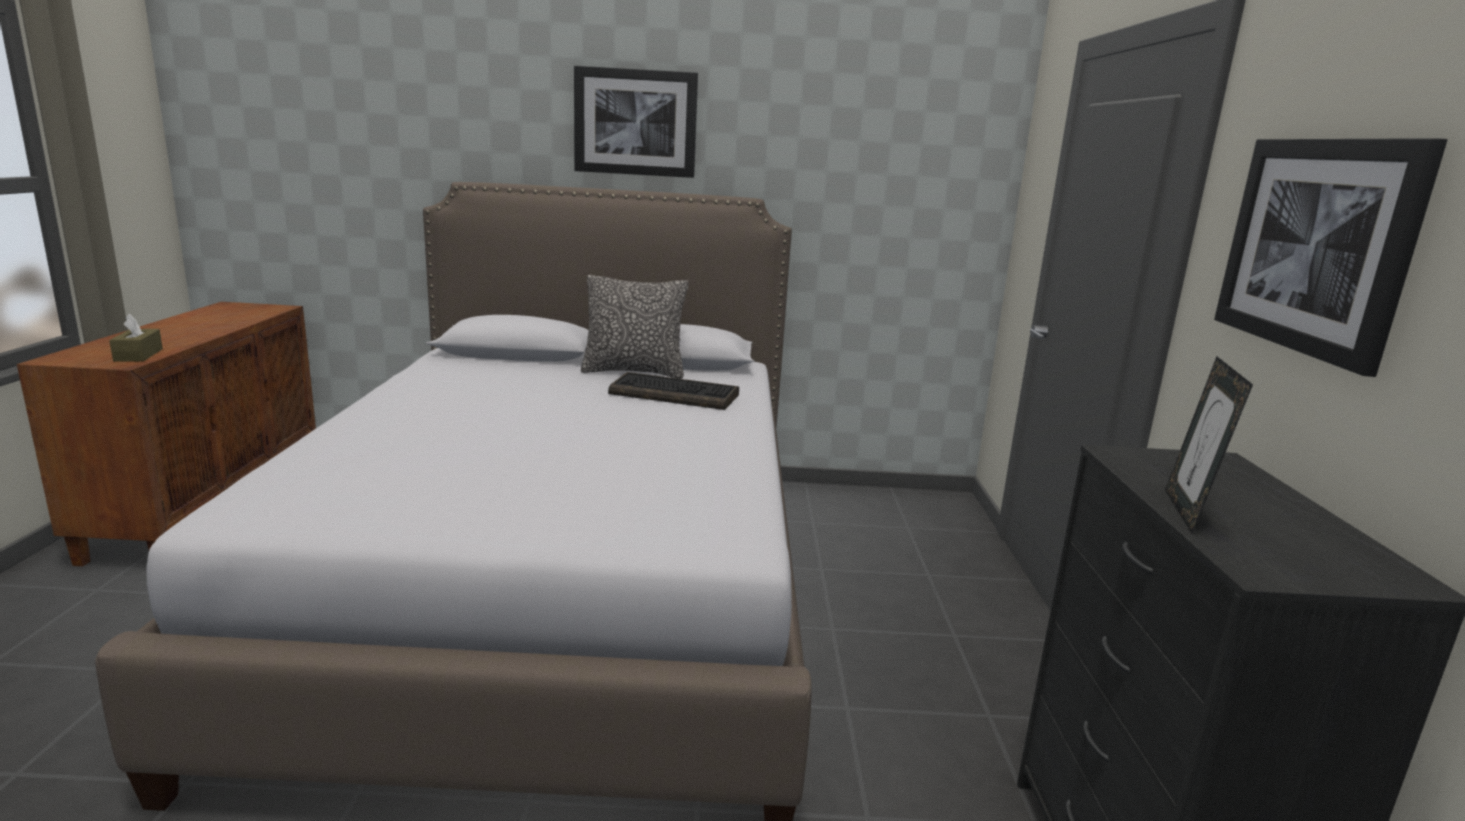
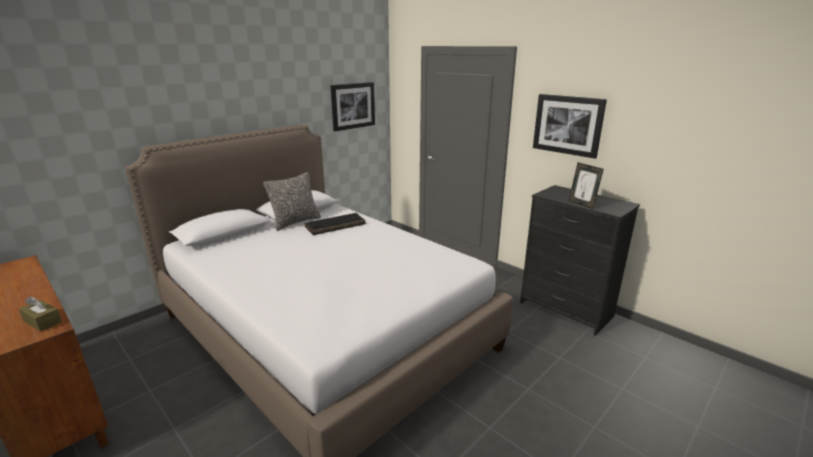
camera: 45 degrees left, 5 degrees up
(635, 122) = (236, 95): picture -> picture (353, 106)

